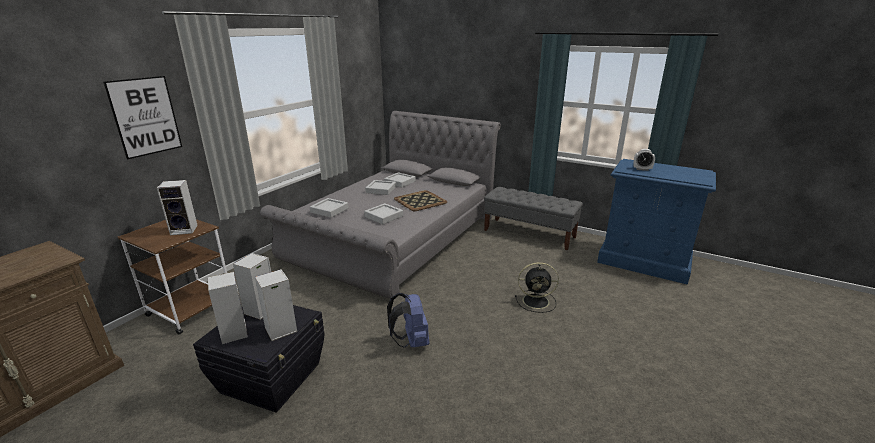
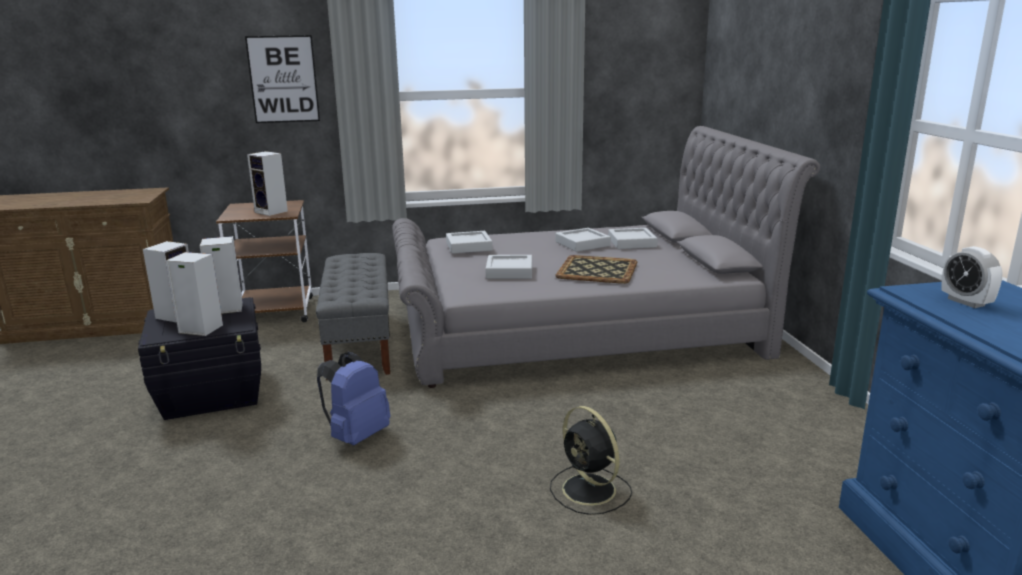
camera: 50 degrees right, 5 degrees down
(529, 234) = (798, 406): grey bench -> grey bench (359, 343)

